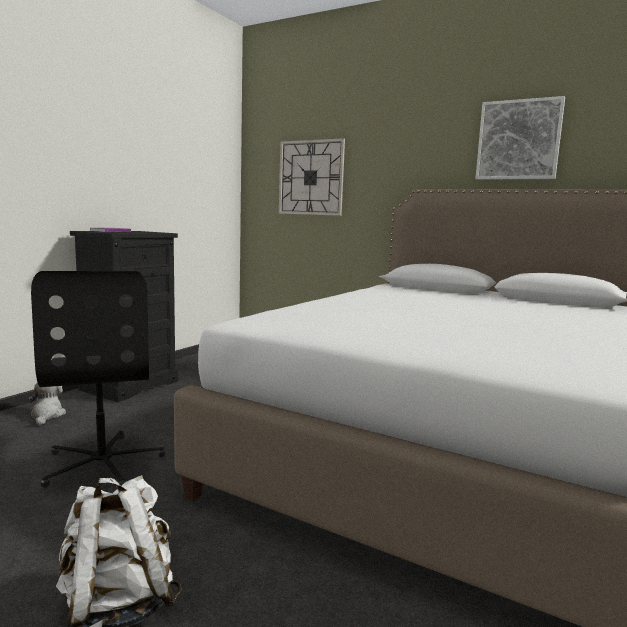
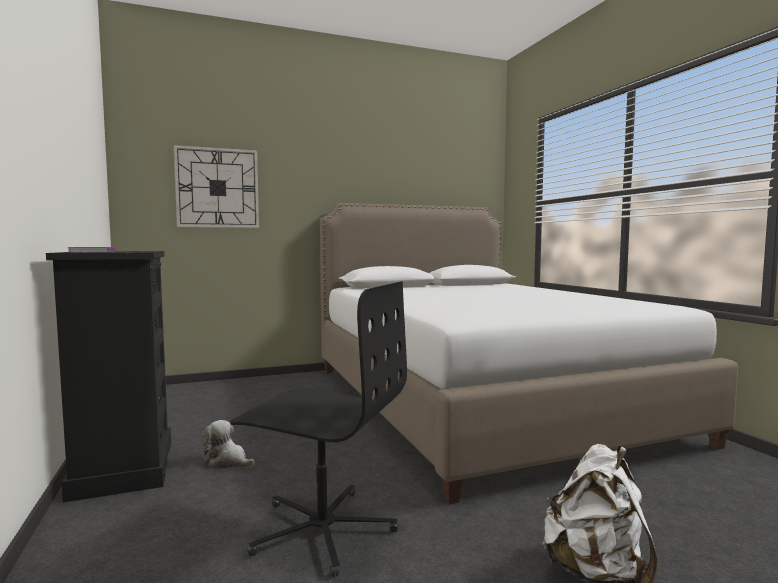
camera: 50 degrees left, 5 degrees down
(47, 415) = (110, 540): plush toy -> plush toy (227, 462)
(518, 140) = (410, 168): picture -> none

